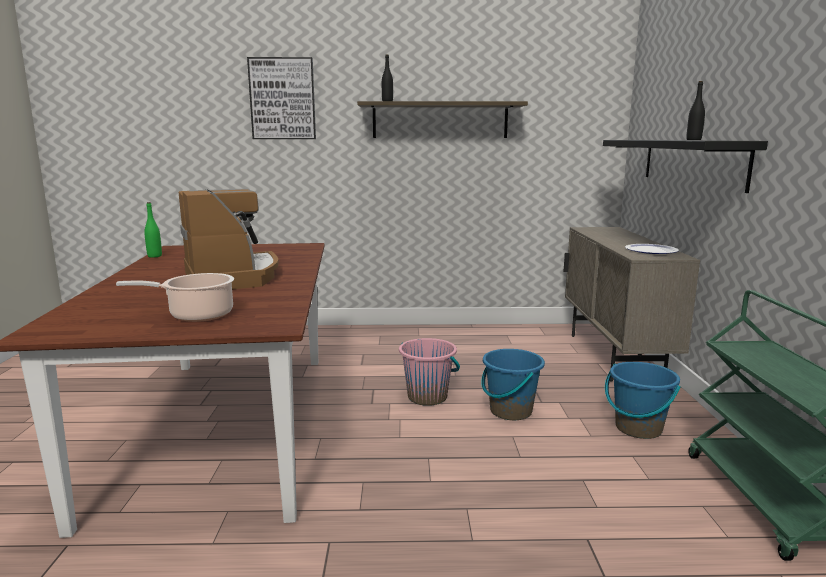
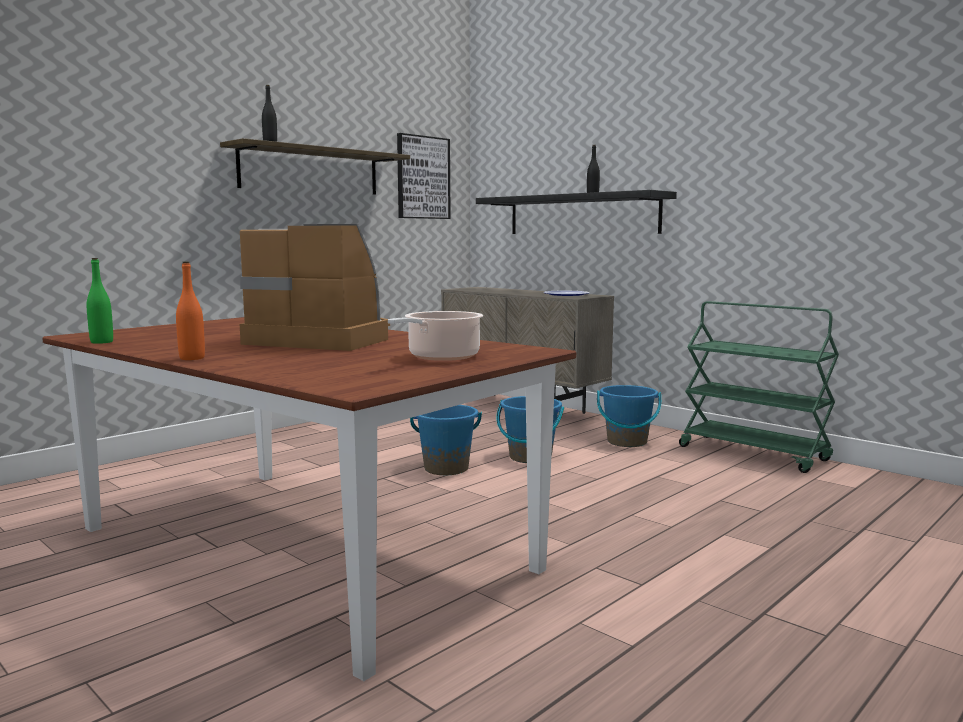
camera: 45 degrees left, 5 degrees down
(116, 281) = (192, 358): none -> orange bottle
(282, 99) = (114, 126): picture -> picture (422, 177)
(427, 397) = (446, 468): pink bucket -> blue bucket

